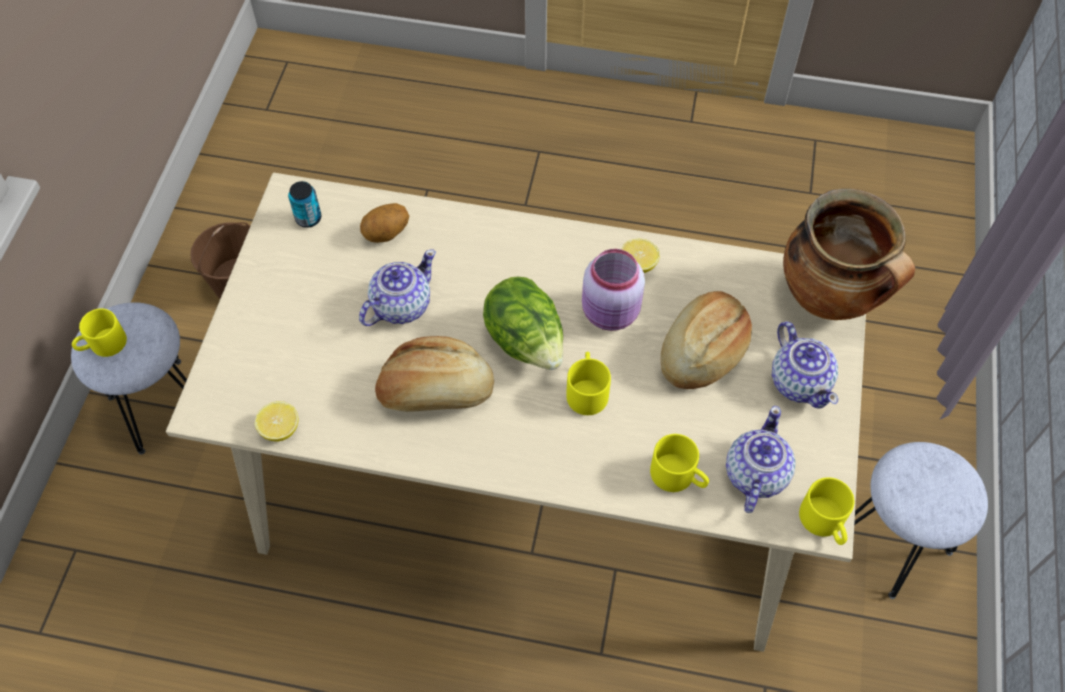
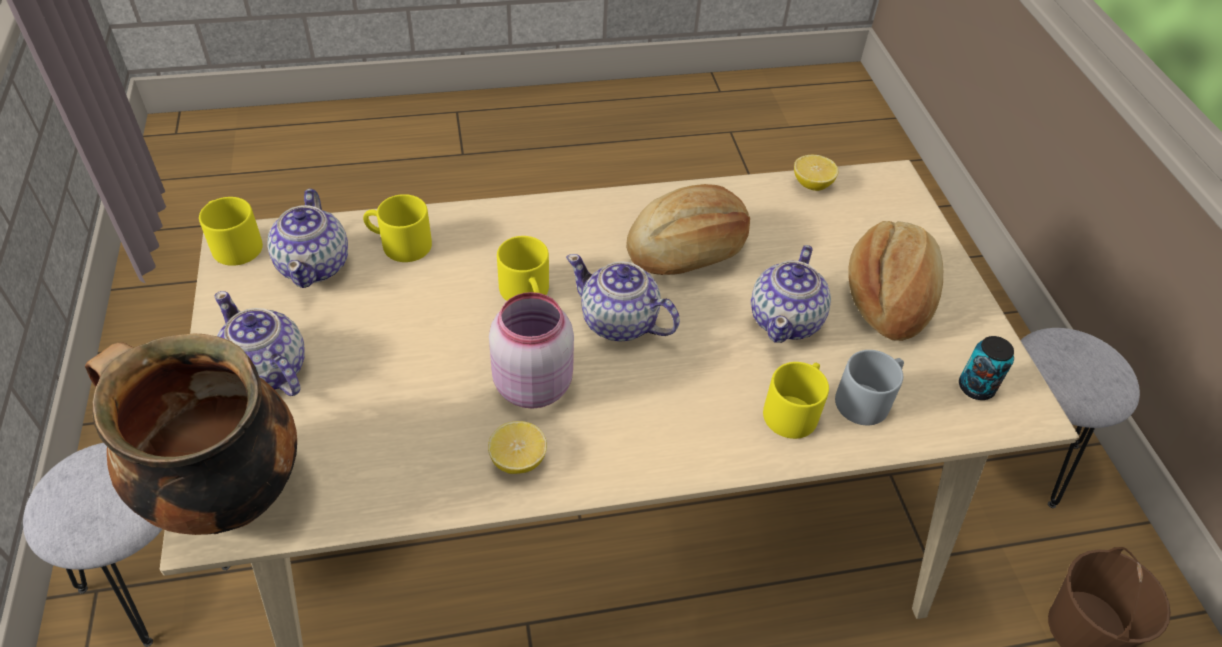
camera: 155 degrees right, 10 degrees down
(103, 345) = (1092, 357): yellow mug -> yellow mug (793, 409)
(386, 234) = (867, 398): potato -> grey mug
(526, 342) = (619, 323): lettuce -> teapot
(703, 351) = (399, 373): bread -> bread (889, 296)

